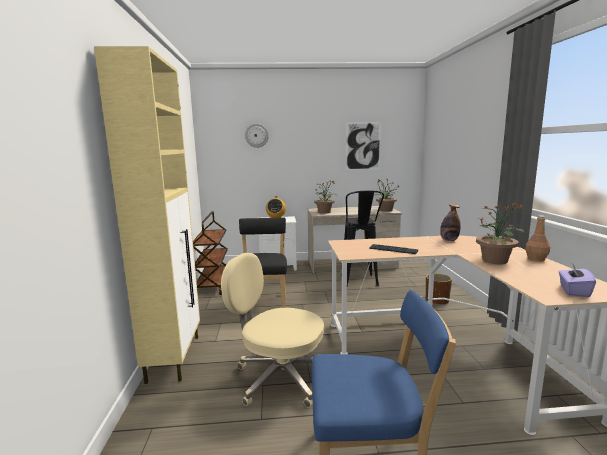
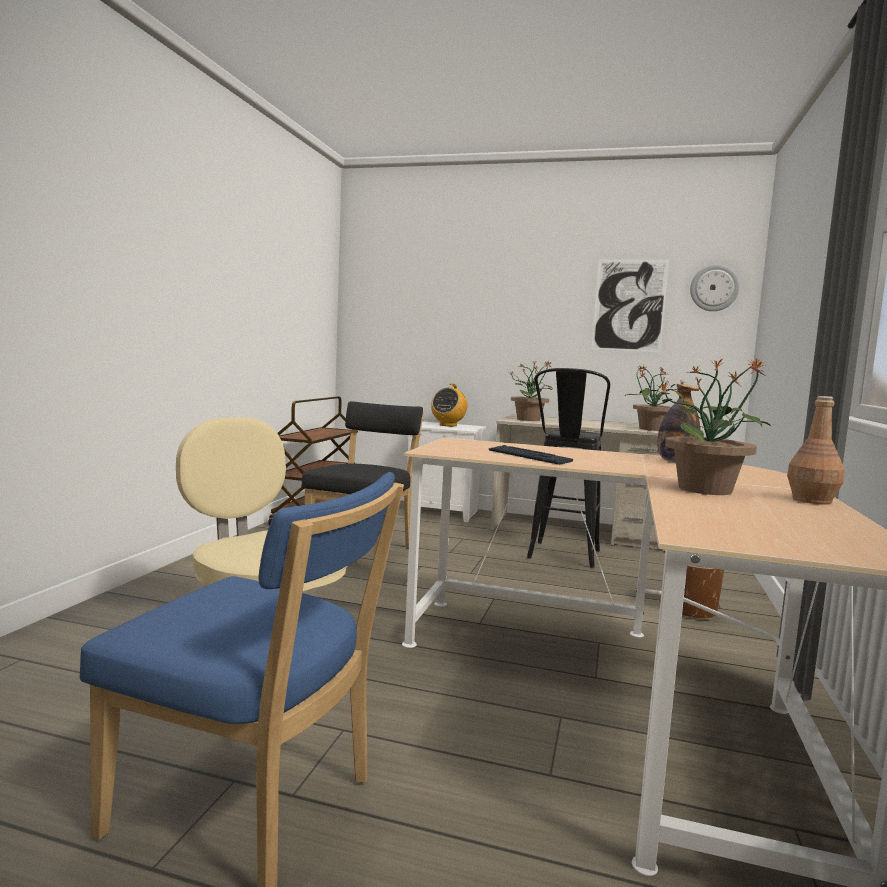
camera: 20 degrees right, 5 degrees down
(174, 357) = (152, 588): beige cabinet -> none
(256, 135) = (435, 278): wall clock -> wall clock (714, 288)
(573, 291) = (783, 540): purple tissue box -> none

